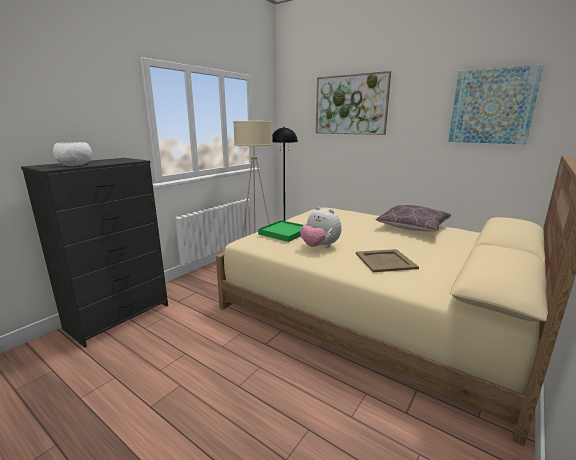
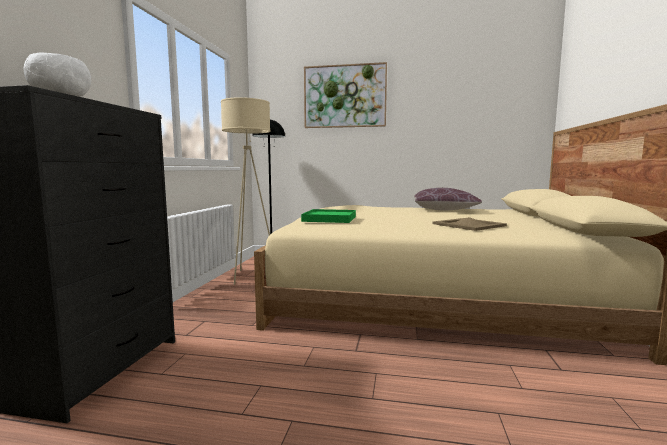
camera: 25 degrees left, 10 degrees down
(320, 247) = (387, 223): plush toy -> none
(492, 106) = (484, 96): picture -> none

